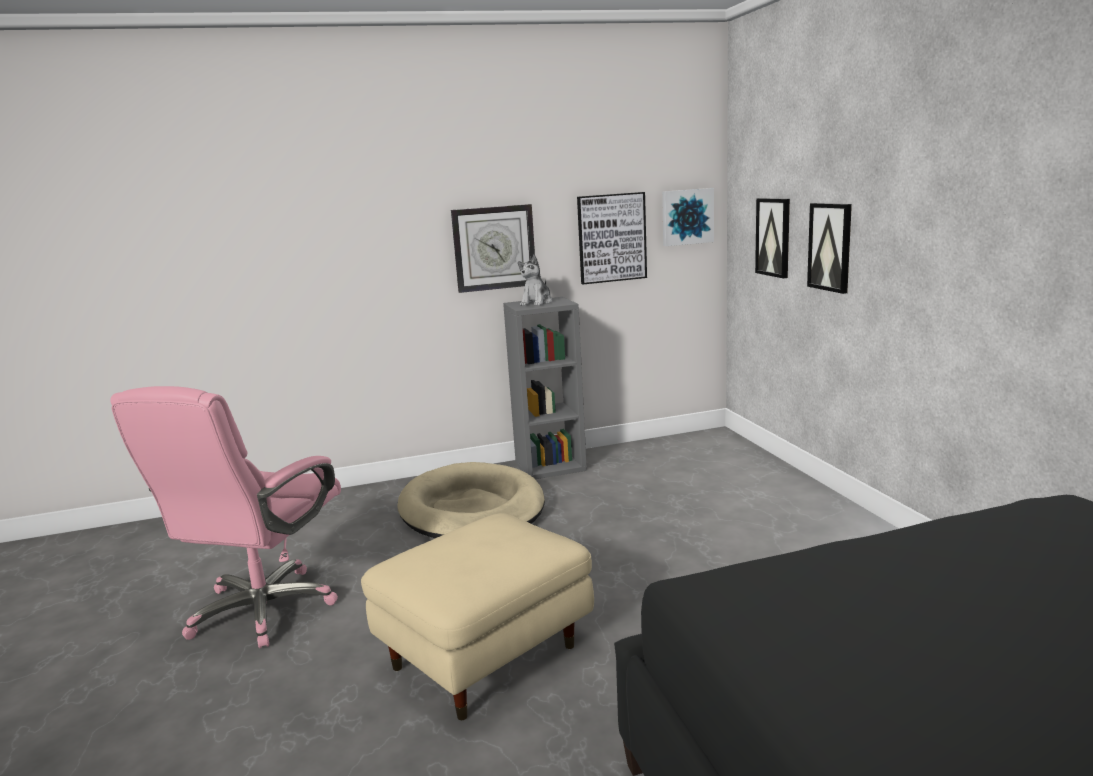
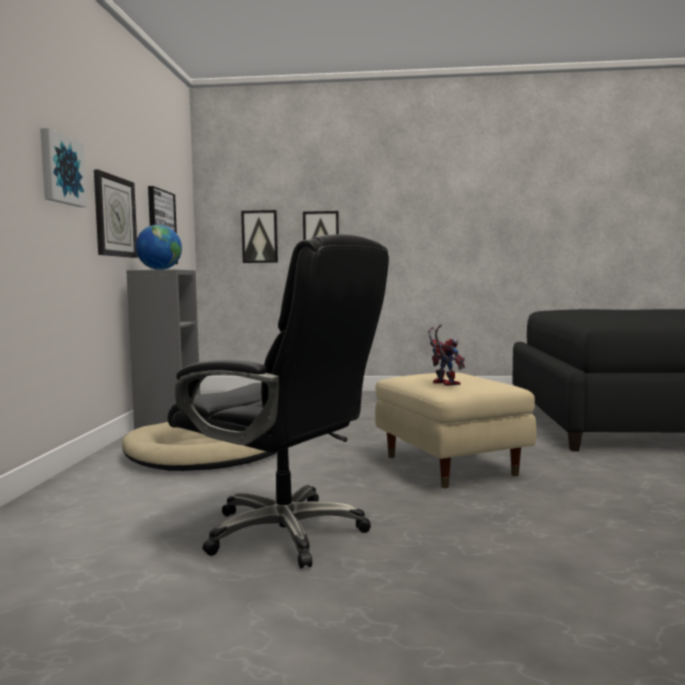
camera: 70 degrees left, 10 degrees down
(264, 607) = (281, 531): pink office chair -> black office chair
(424, 552) = (443, 383): none -> toy robot
(537, 303) = (159, 269): plush toy -> globe
(687, 217) = (184, 221): picture -> picture (61, 170)

